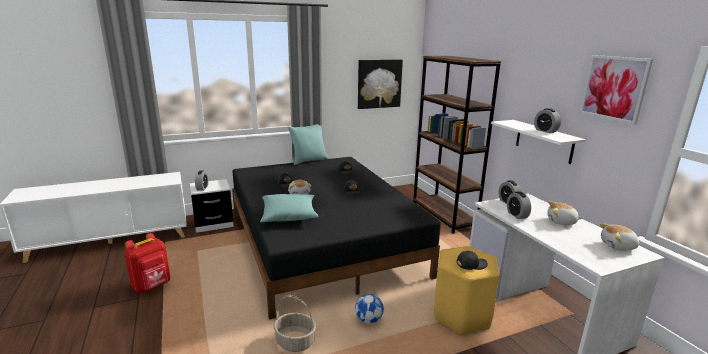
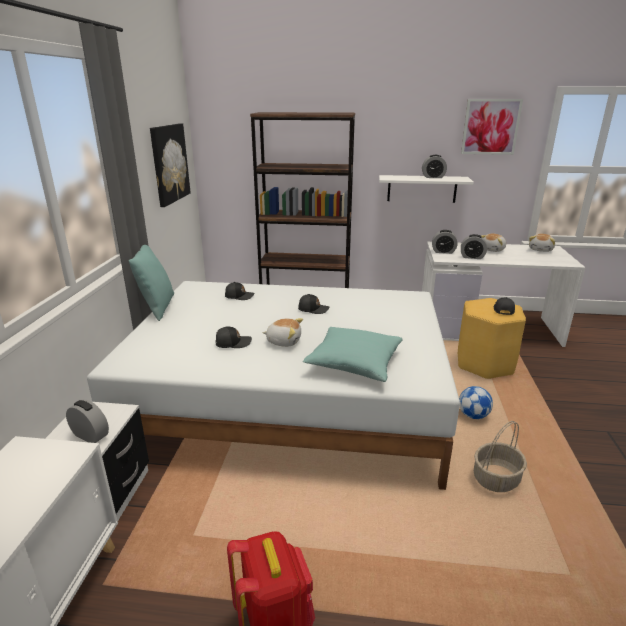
camera: 60 degrees left, 5 degrees up
(322, 242) = (289, 398): black bed -> white bed

